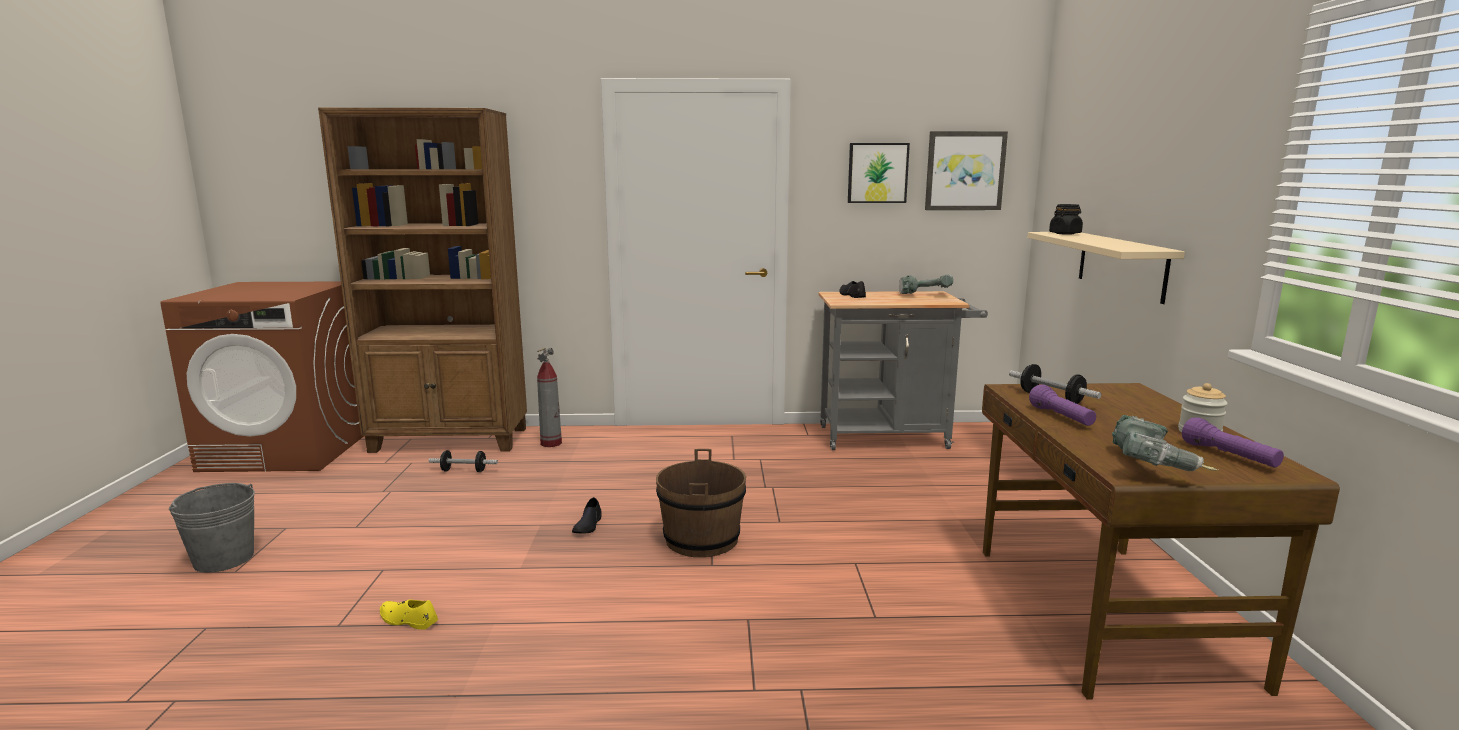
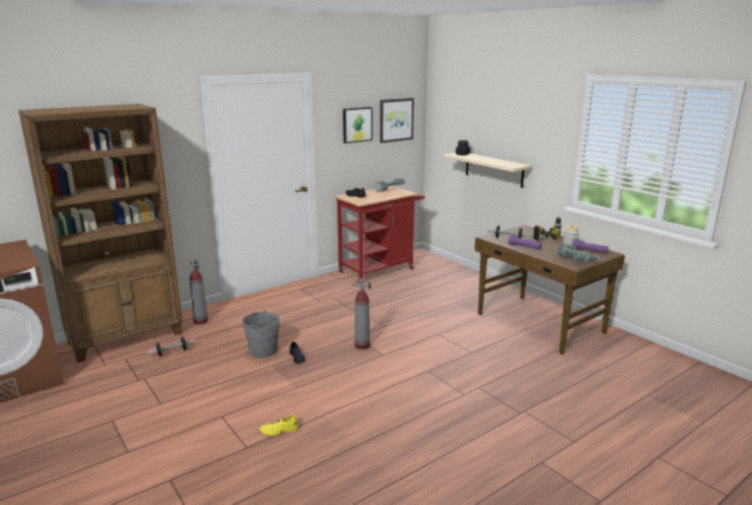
camera: 35 degrees left, 5 degrees up
(224, 559) = (105, 449): grey bucket -> grey bucket (263, 350)
(701, 539) = (362, 345): brown bucket -> fire extinguisher
(892, 437) = (380, 269): grey cart -> red cart
(1143, 409) = (542, 237): none -> power drill

